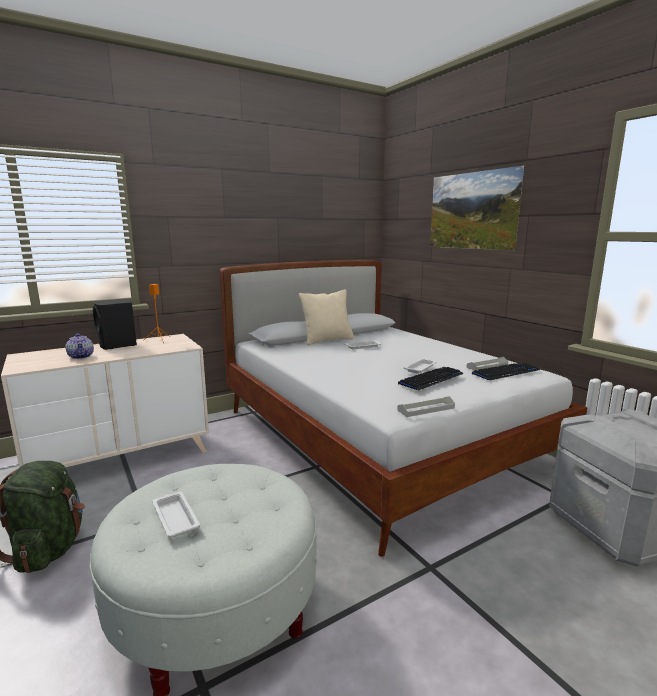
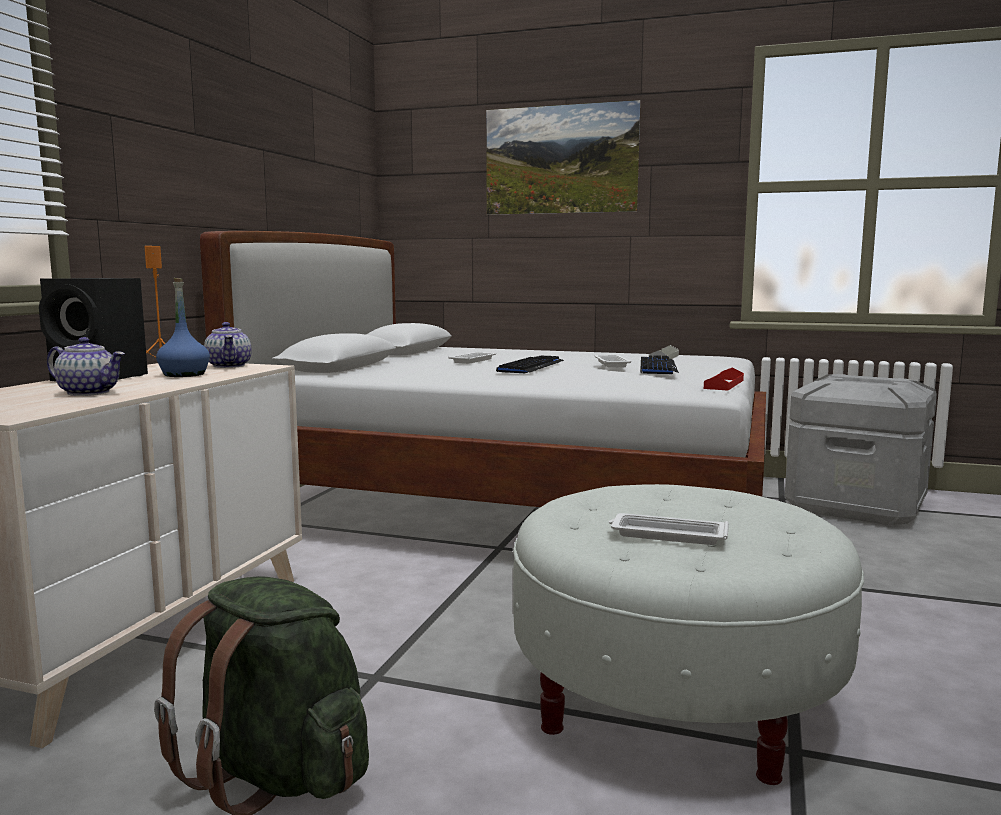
camera: 40 degrees left, 5 degrees down
(145, 348) = (184, 374): none -> blue bottle
(180, 343) = (229, 366): none -> teapot
(327, 340) = (399, 361): beige pillow -> none
(426, 409) = (724, 384): grey tray -> red tray
(506, 372) = (696, 358): keyboard -> keyboard (531, 367)

